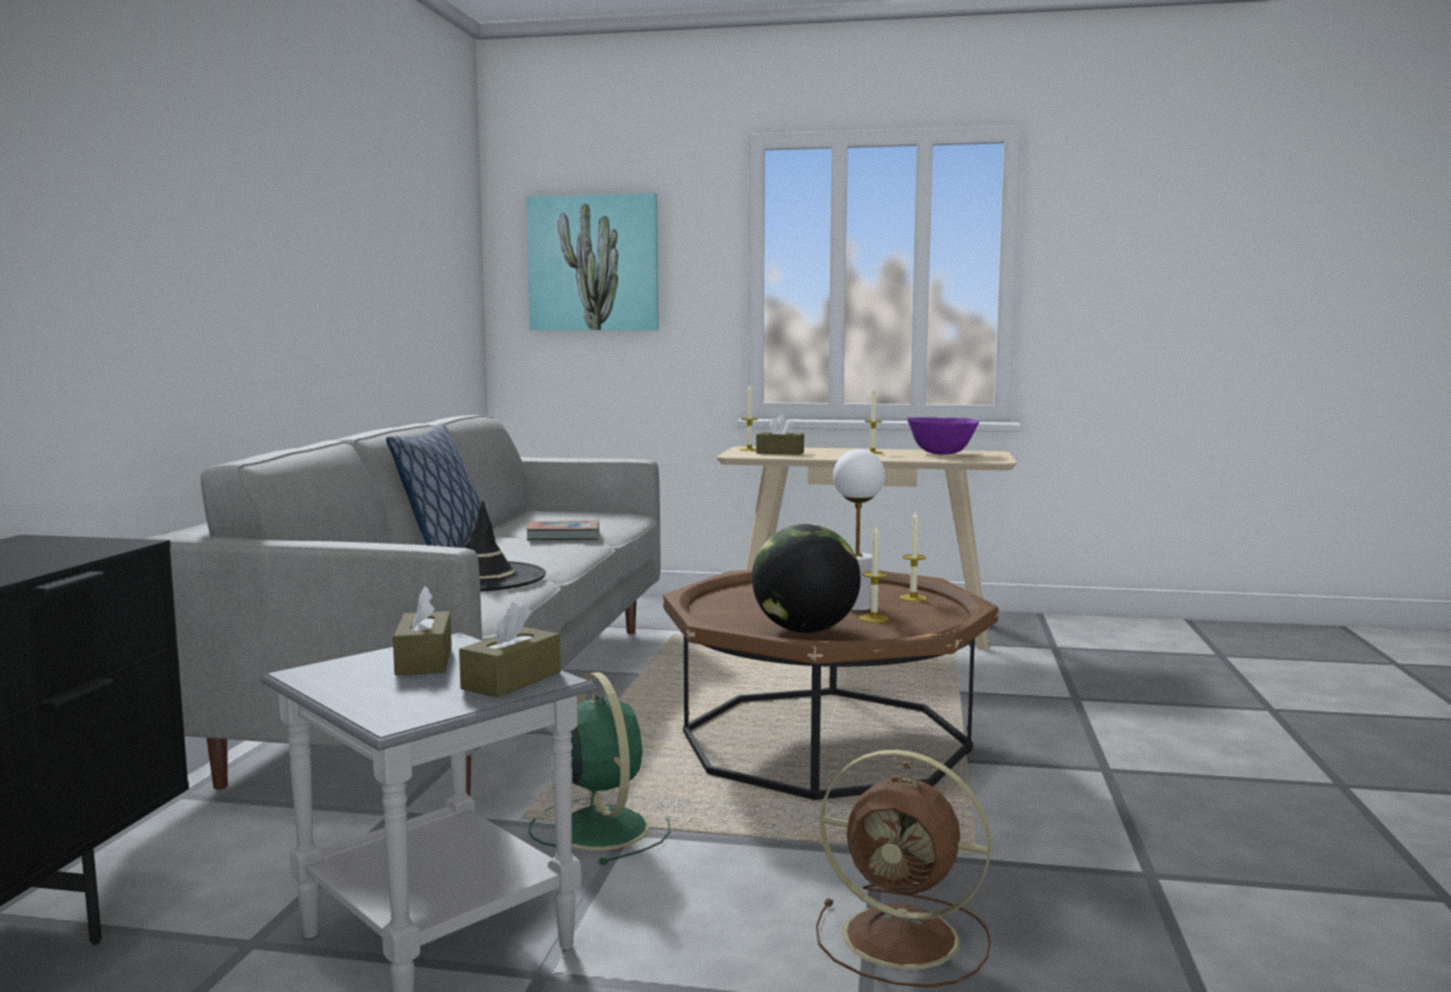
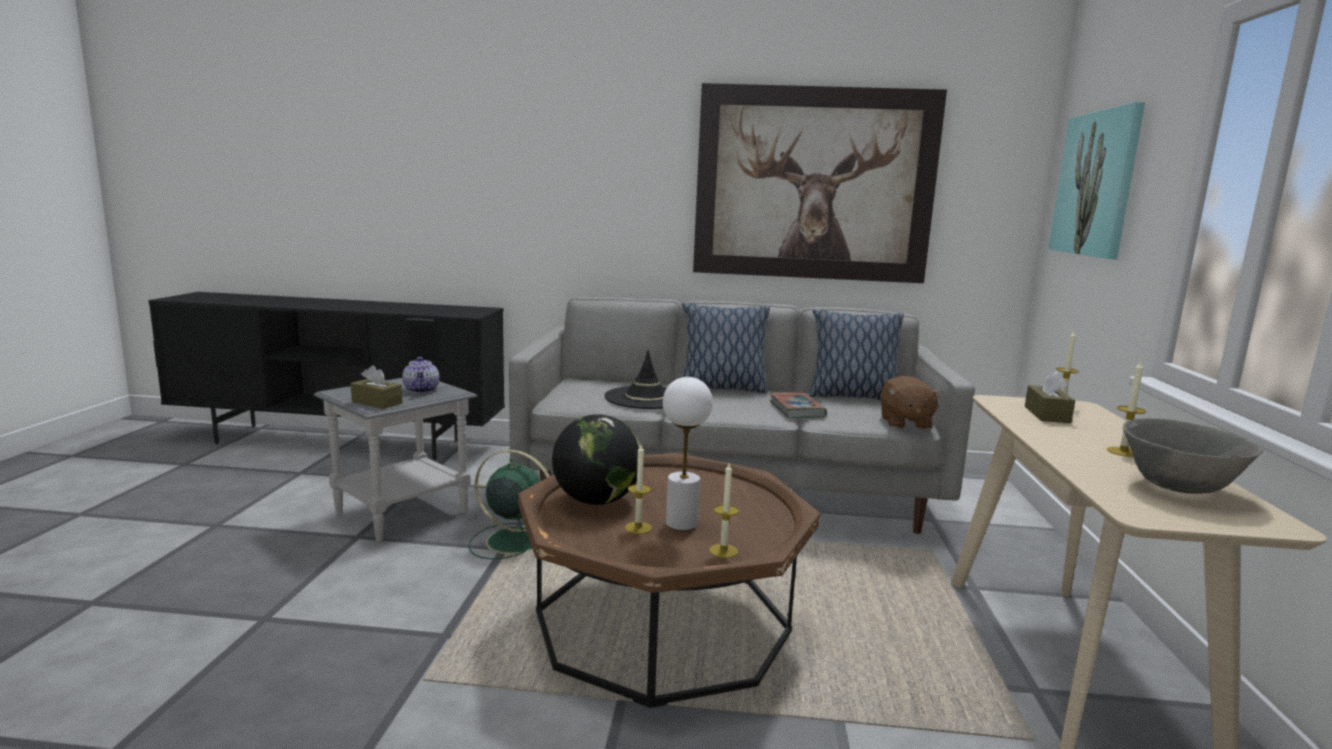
camera: 85 degrees right, 5 degrees up
(361, 255) = (814, 184): none -> picture
(424, 660) = (422, 390): brown tissue box -> teapot
(514, 520) = (852, 396): none -> pillow
(601, 827) = (512, 541): green fan -> green fan turned 135 degrees counterclockwise
(624, 517) = (905, 423): none -> brown plush toy
(906, 938) = (324, 637): brown fan -> none
(941, 454) = (1178, 487): purple bowl -> grey bowl

